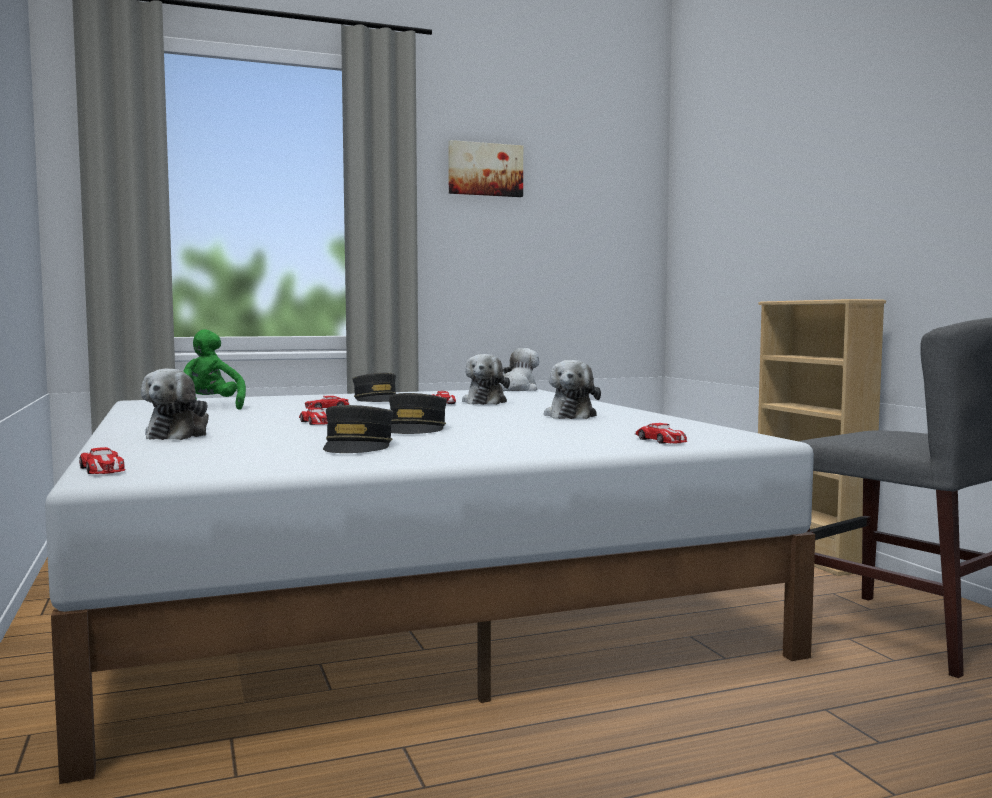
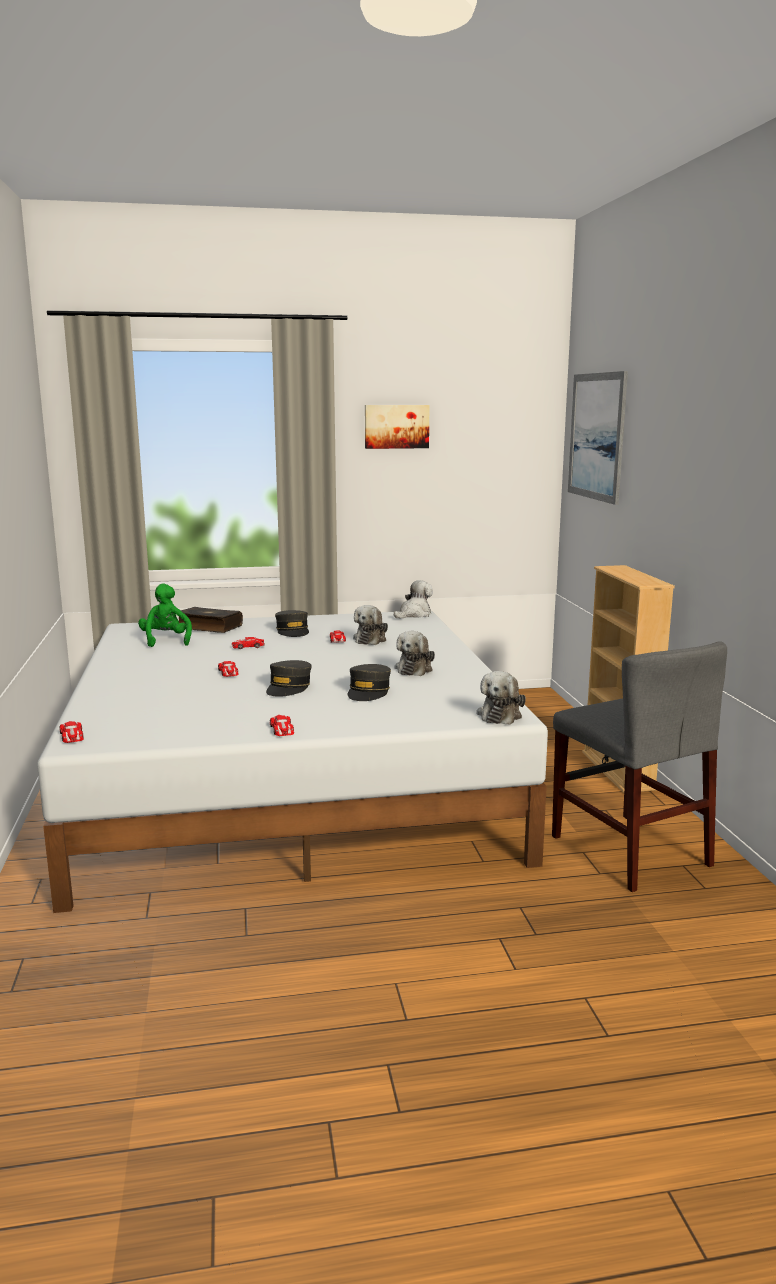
camera: 10 degrees right, 10 degrees up
(179, 435) = (131, 687): plush toy -> plush toy (500, 714)
(260, 400) = (209, 627): none -> book
(358, 447) = (235, 713): grey cap -> grey cap (368, 692)
(661, 440) = (441, 716): toy car -> toy car (282, 729)
(724, 174) = (596, 436): none -> picture

